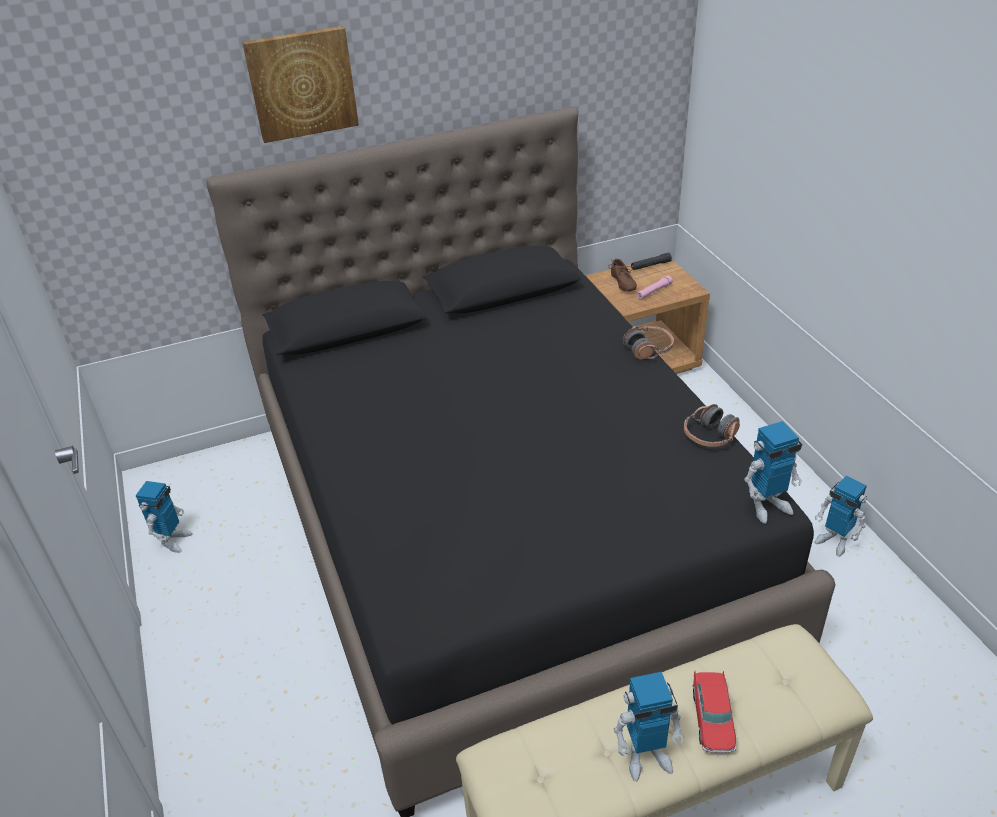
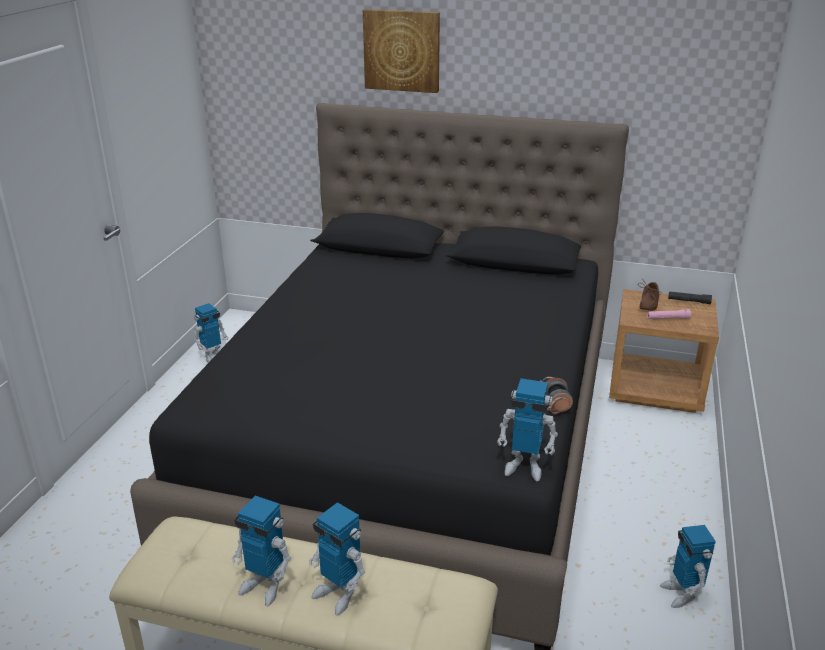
camera: 35 degrees right, 10 degrees down
(648, 349) = (575, 334): headphones -> none
(712, 718) = (338, 594): toy car -> toy robot

